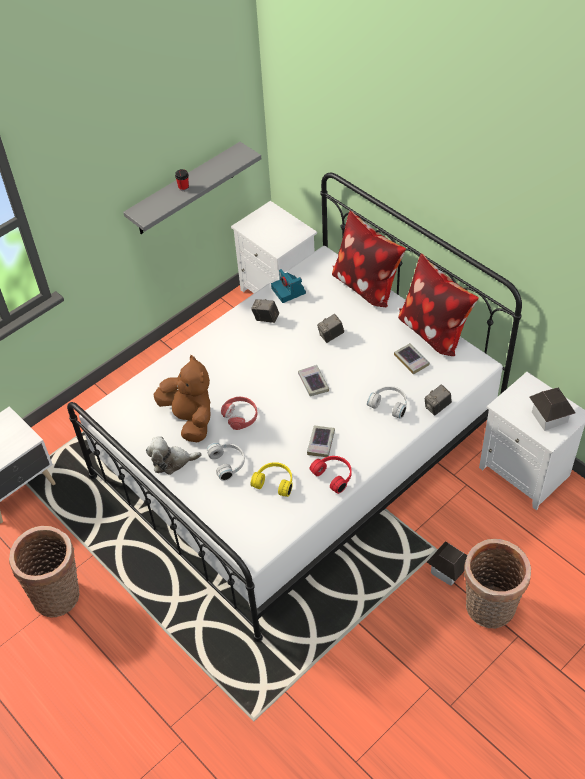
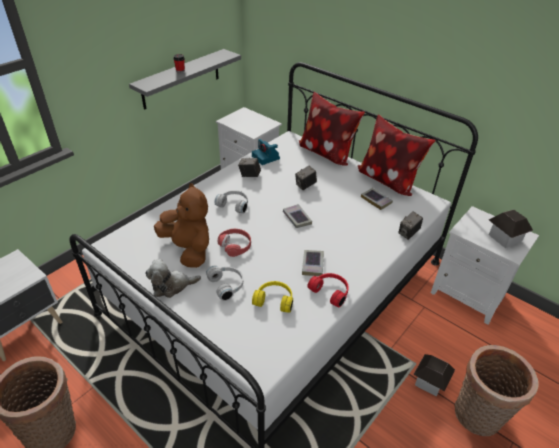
camera: 10 degrees left, 10 degrees down
(389, 404) = (367, 232): white headphones -> white headphones (234, 204)

